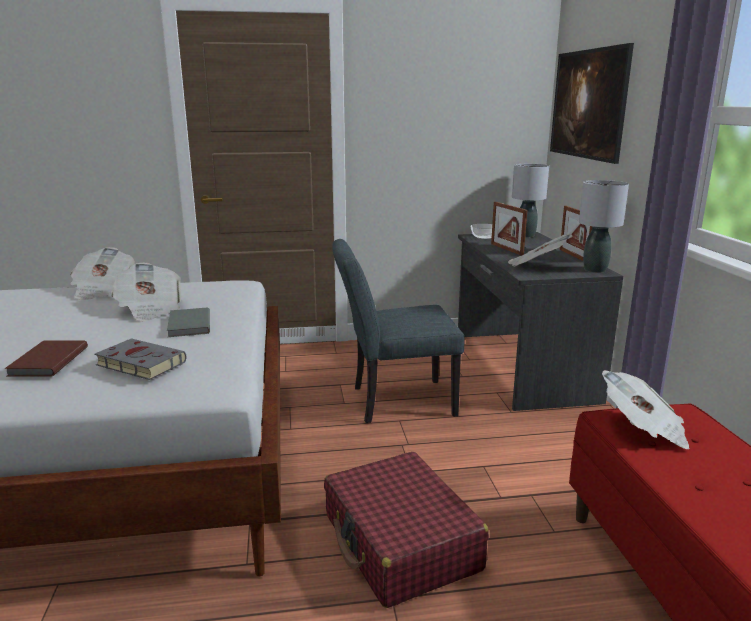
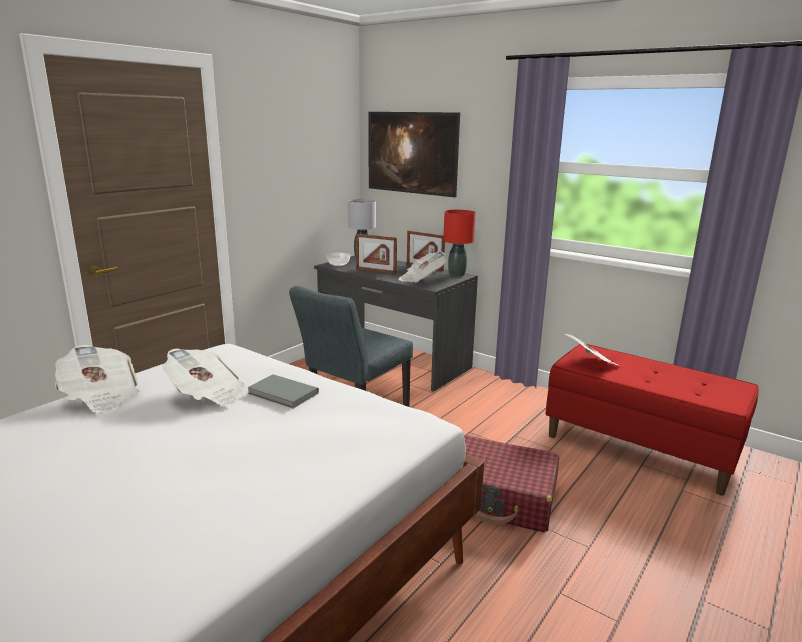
camera: 45 degrees left, 0 degrees up
(46, 361) = (253, 466): brown book -> none
(139, 363) = (338, 432): grey book -> none
(594, 270) = (456, 274): grey table lamp -> red table lamp

